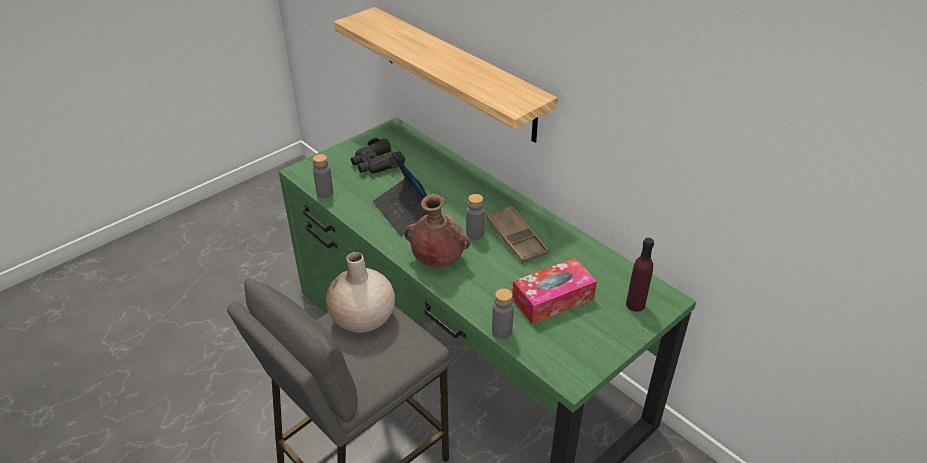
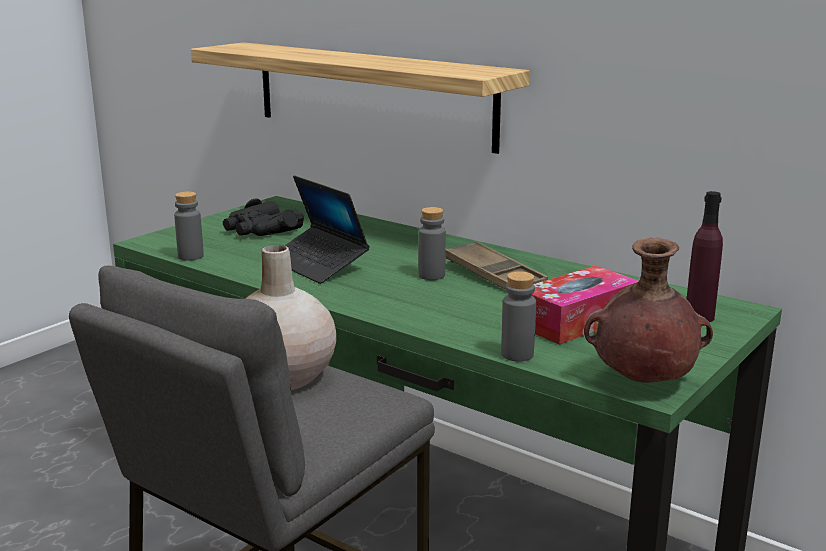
camera: 10 degrees left, 20 degrees down
(437, 260) = (385, 300): brown vase -> brown vase (641, 382)

